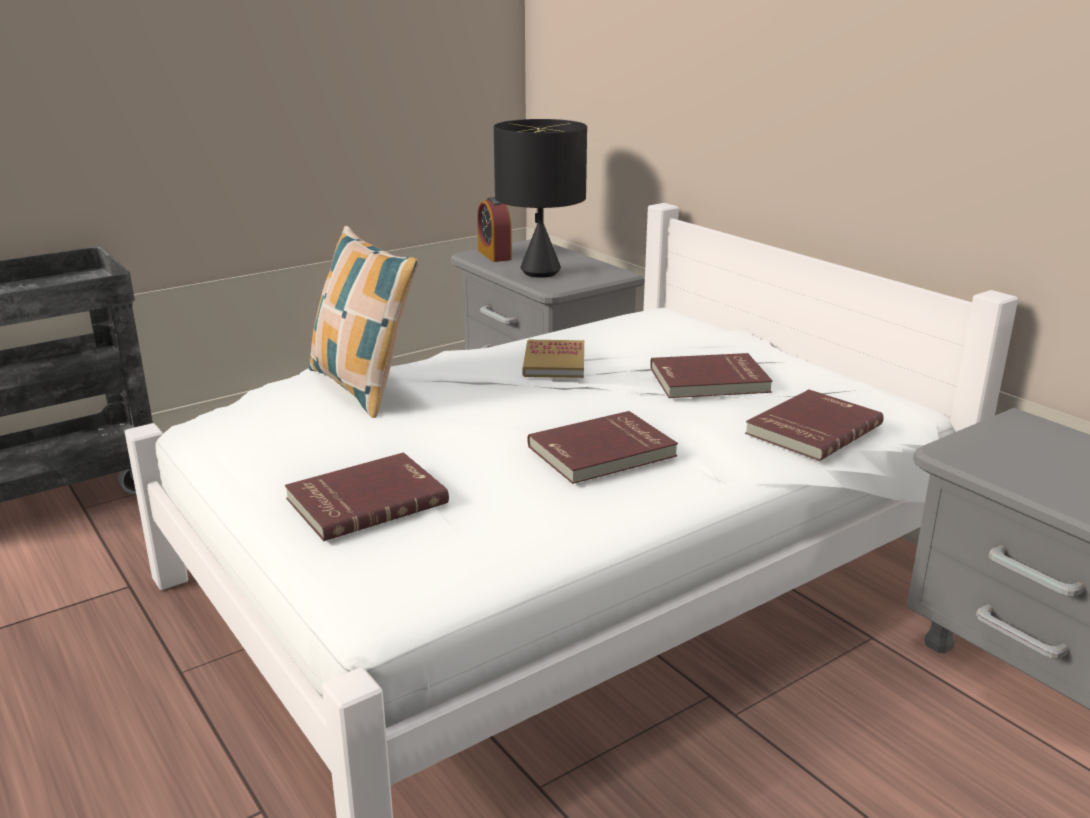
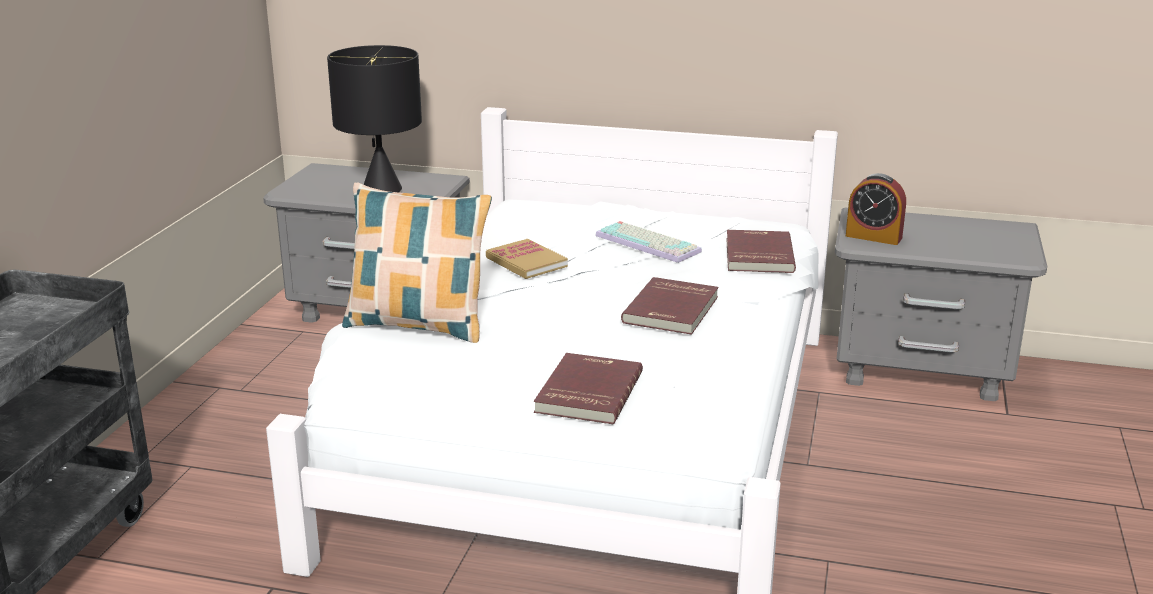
camera: 40 degrees left, 0 degrees up
(494, 255) = (307, 187): alarm clock -> alarm clock (873, 237)
(709, 381) = (650, 243): red book -> keyboard

